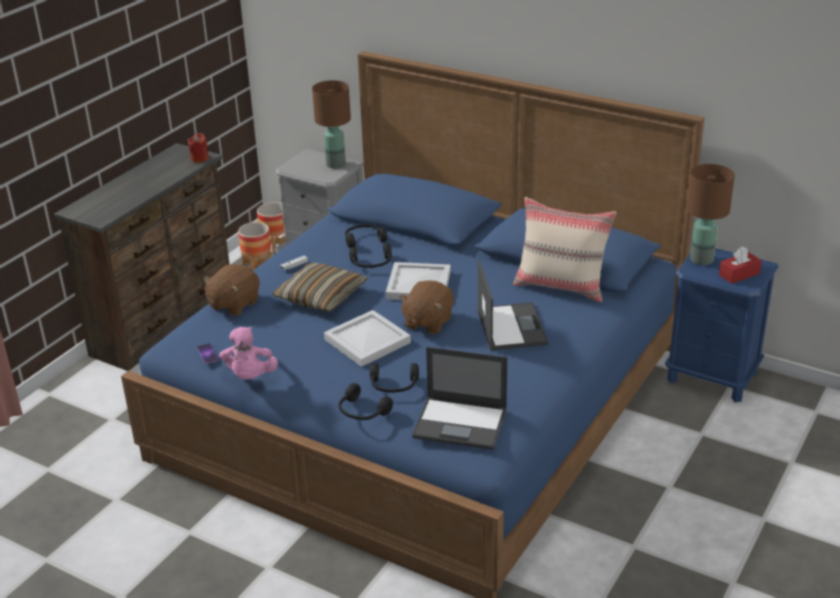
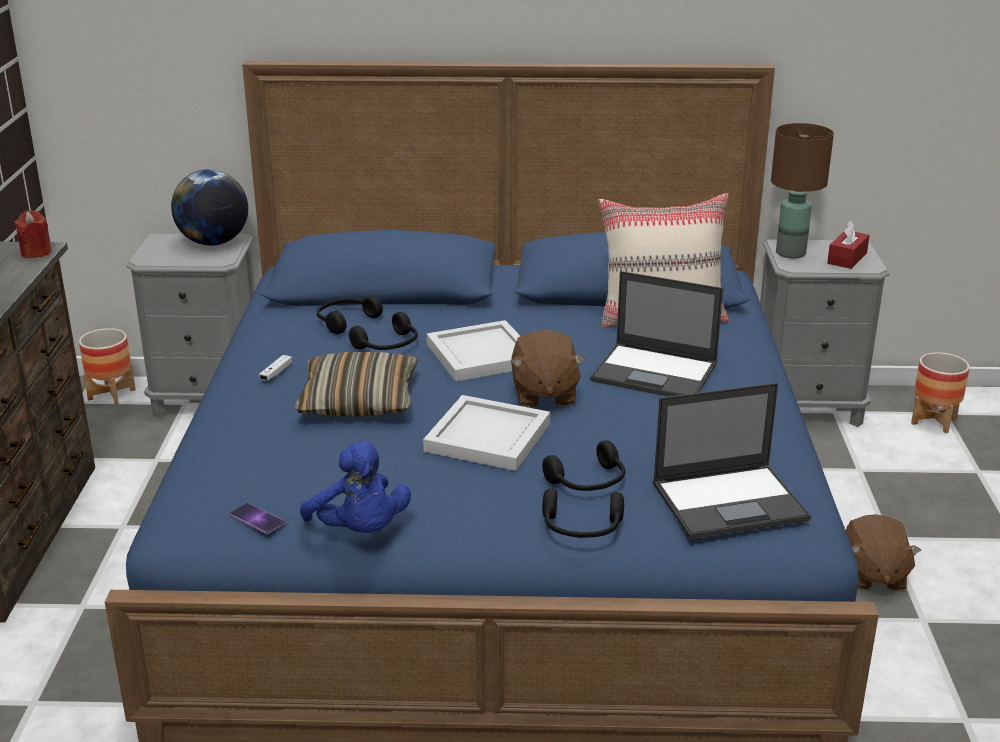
camera: 30 degrees left, 5 degrees down
(233, 304) = (230, 443): brown plush toy -> brown plush toy (873, 575)
(250, 376) = (359, 531): pink plush toy -> blue plush toy
(257, 266) = (106, 426): planter -> planter (934, 421)
(335, 164) = (213, 243): brown table lamp -> globe
(511, 326) = (656, 373): laptop -> laptop turned 150 degrees clockwise
(712, 377) = (806, 407): blue nightstand -> grey nightstand

